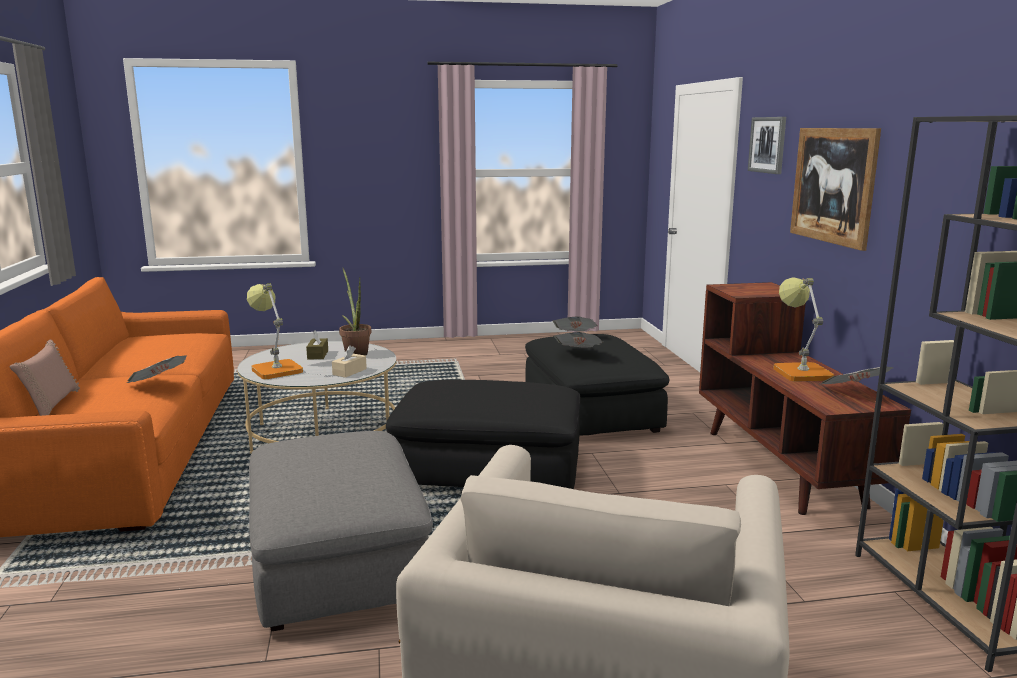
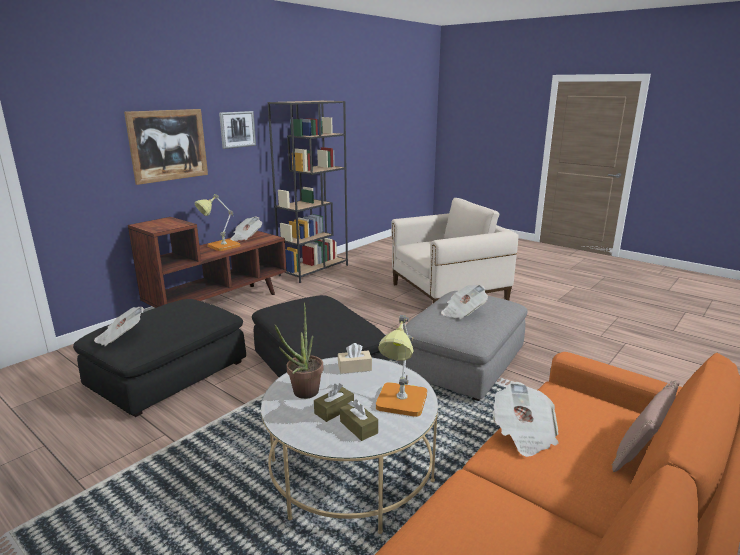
camera: 130 degrees left, 5 degrees up
(286, 355) = (358, 427): none -> brown tissue box
(578, 353) = (191, 316): newspaper -> newspaper (463, 312)
(768, 145) = (75, 127): picture -> picture (237, 129)

